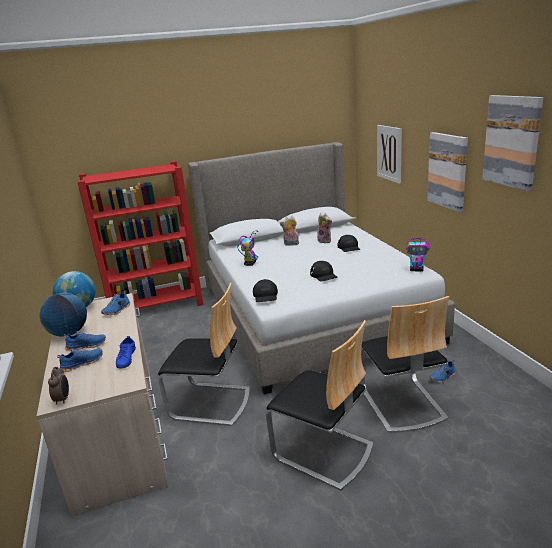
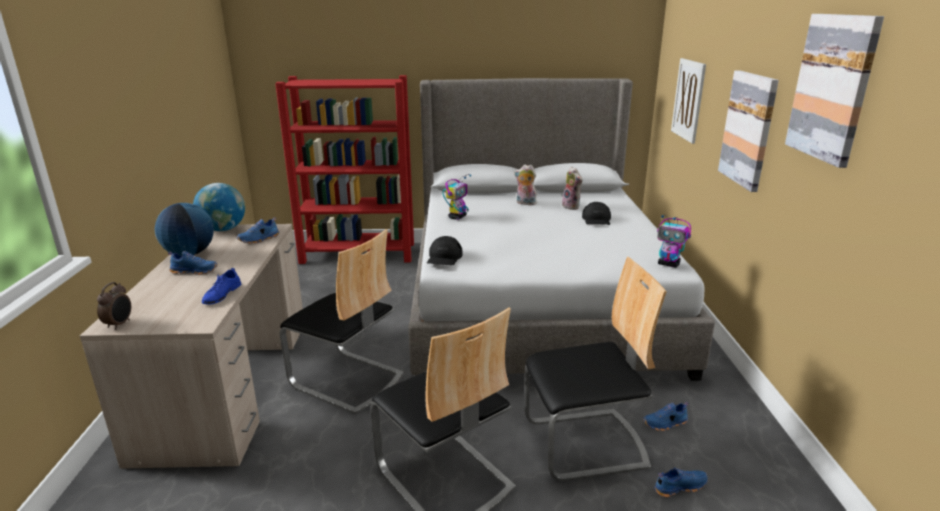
camera: 15 degrees right, 0 degrees up
(82, 363) = (173, 289): blue shoe -> blue shoe (679, 486)
(323, 275) = (536, 247): black cap -> none
(401, 404) = (585, 444): chair -> chair turned 105 degrees counterclockwise

